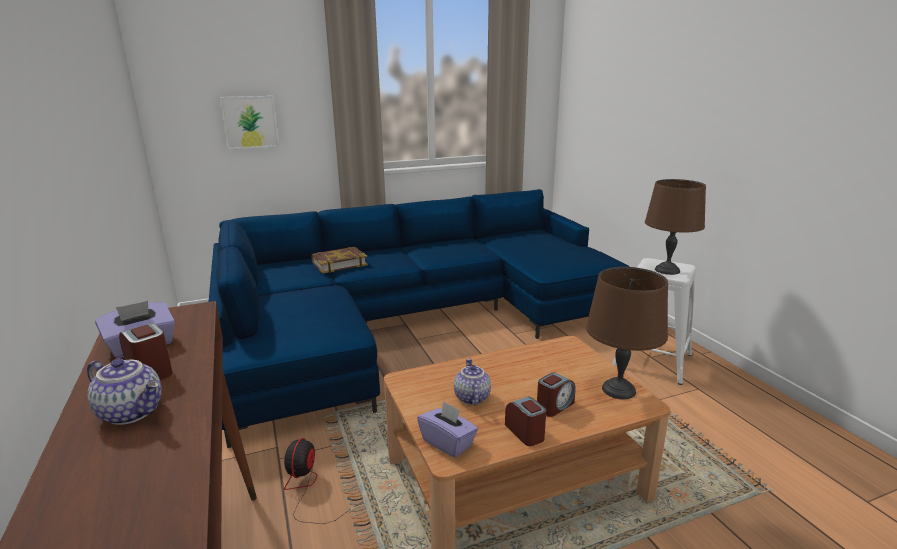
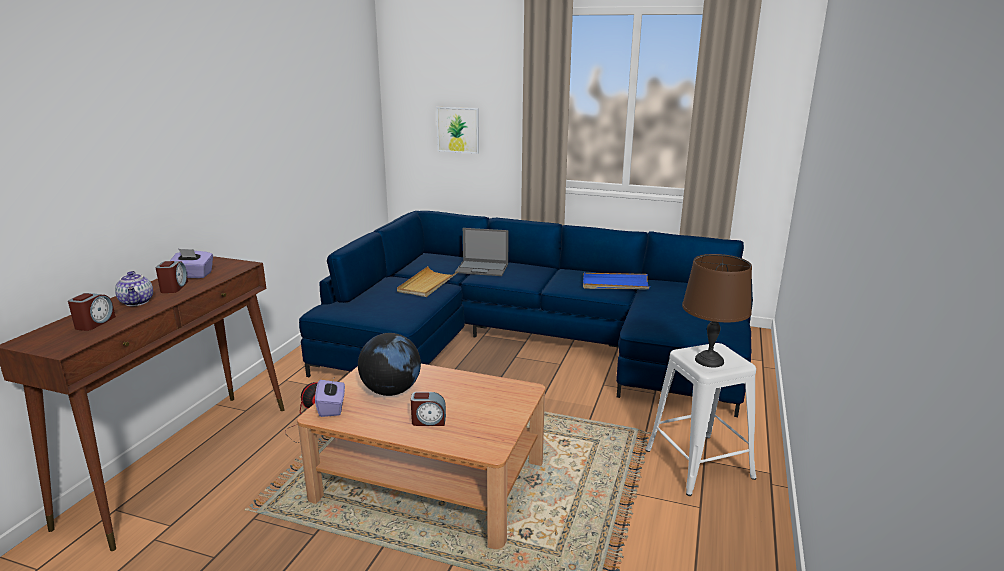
camera: 40 degrees right, 0 degrees up
(311, 291) = (427, 284): none -> beige tray
(339, 263) = (482, 268): book -> laptop
(469, 246) = (615, 284): none -> blue tray
(471, 397) = (391, 391): teapot -> globe
(525, 432) = (380, 425): alarm clock -> alarm clock (94, 323)
(619, 390) = (492, 434): brown table lamp -> none

